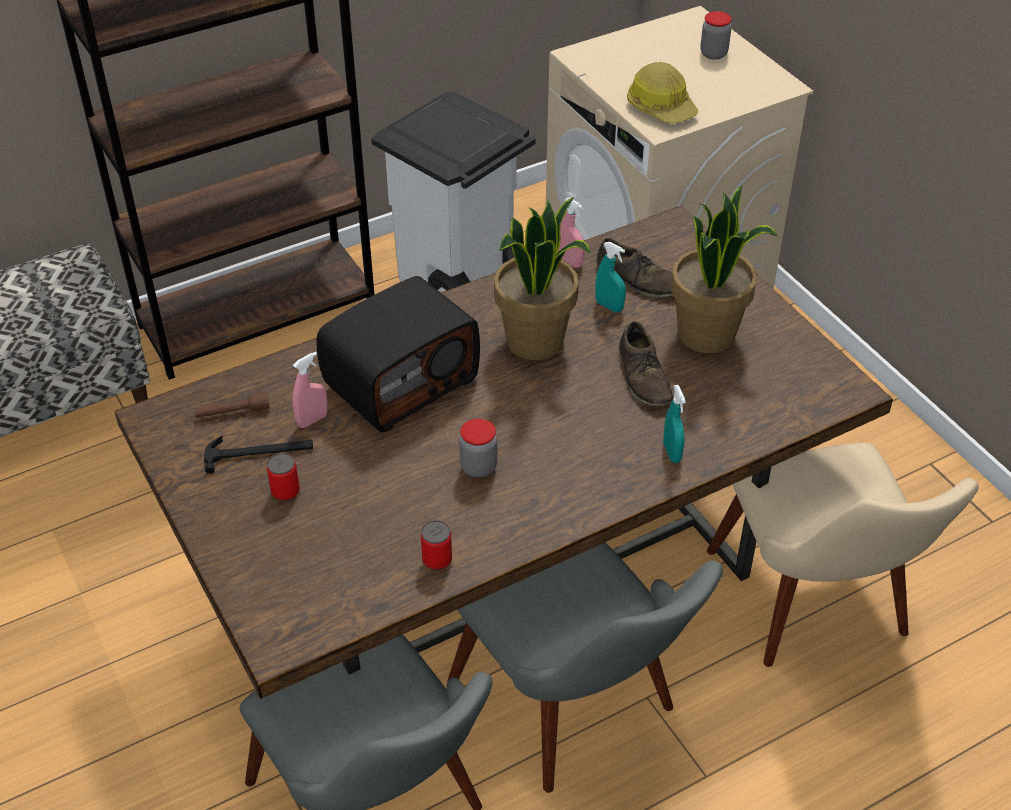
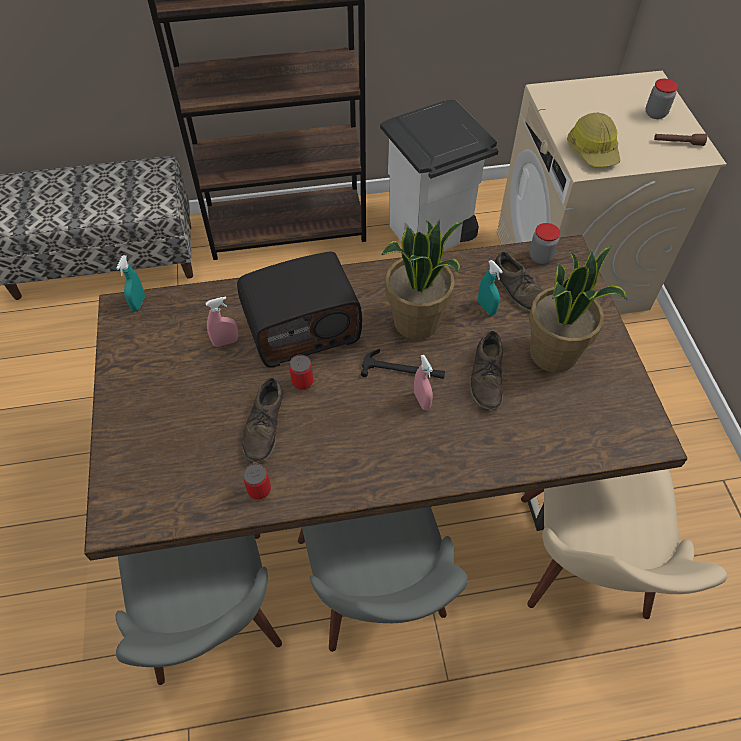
camera: 20 degrees right, 10 degrees up
(233, 412) = (175, 319): brown flashlight -> brown flashlight (678, 143)
(259, 452) = (177, 357): hammer -> hammer (403, 369)
(285, 491) = (179, 395): can -> can (302, 381)
(409, 495) = (264, 426): none -> brown shoe
(478, 467) = (326, 418): jar -> jar (540, 257)
(570, 261) = (473, 261): pink spray bottle -> pink spray bottle (422, 400)
(672, 452) = (480, 452): turquoise spray bottle -> turquoise spray bottle (138, 303)

